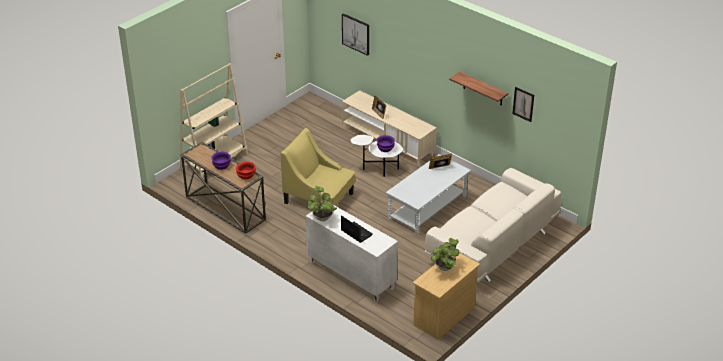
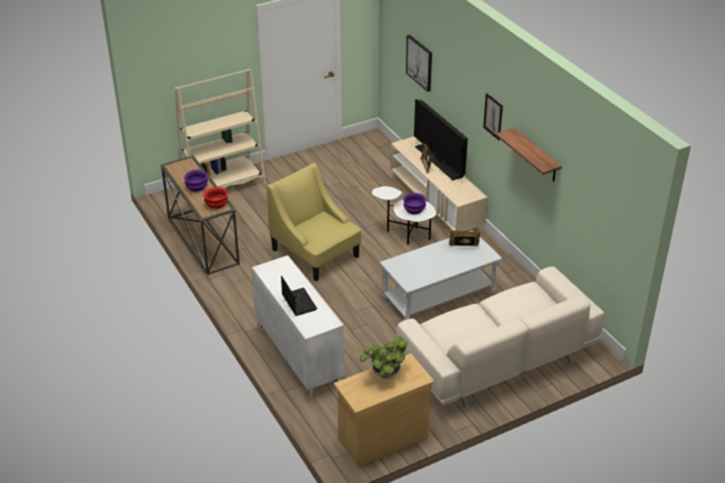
camera: 20 degrees right, 0 degrees up
(322, 217) = (270, 273): potted plant -> none
(386, 108) = (439, 162): none -> television
(523, 104) = (576, 184): picture -> picture (493, 116)

